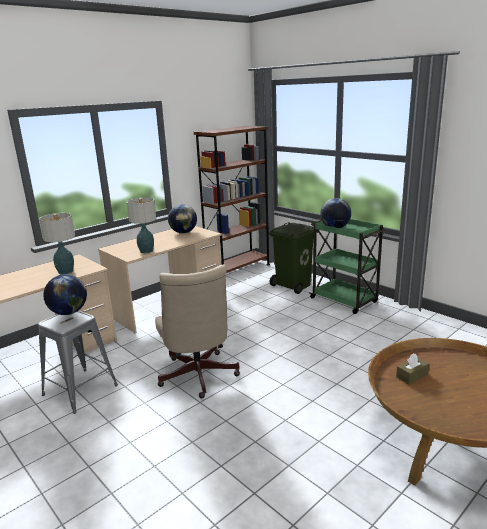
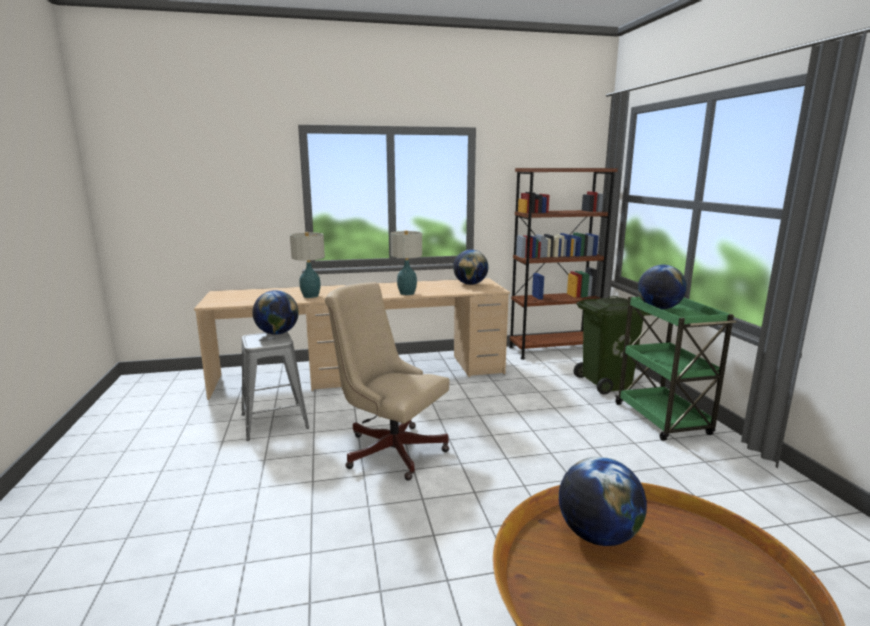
camera: 30 degrees right, 5 degrees down
(198, 377) = (389, 449): beige office chair -> beige office chair turned 105 degrees clockwise
(412, 375) = (597, 535): brown tissue box -> globe

